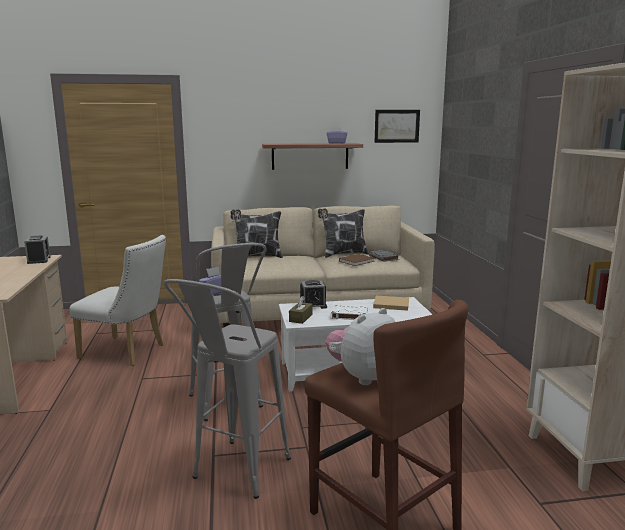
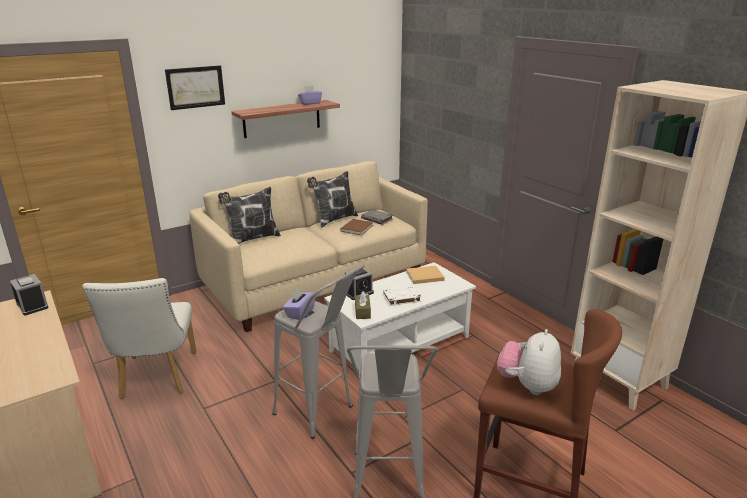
camera: 25 degrees left, 10 degrees up
(128, 352) = (156, 379): white chair -> white chair turned 90 degrees clockwise
(397, 126) = (362, 78): picture -> picture (195, 87)

